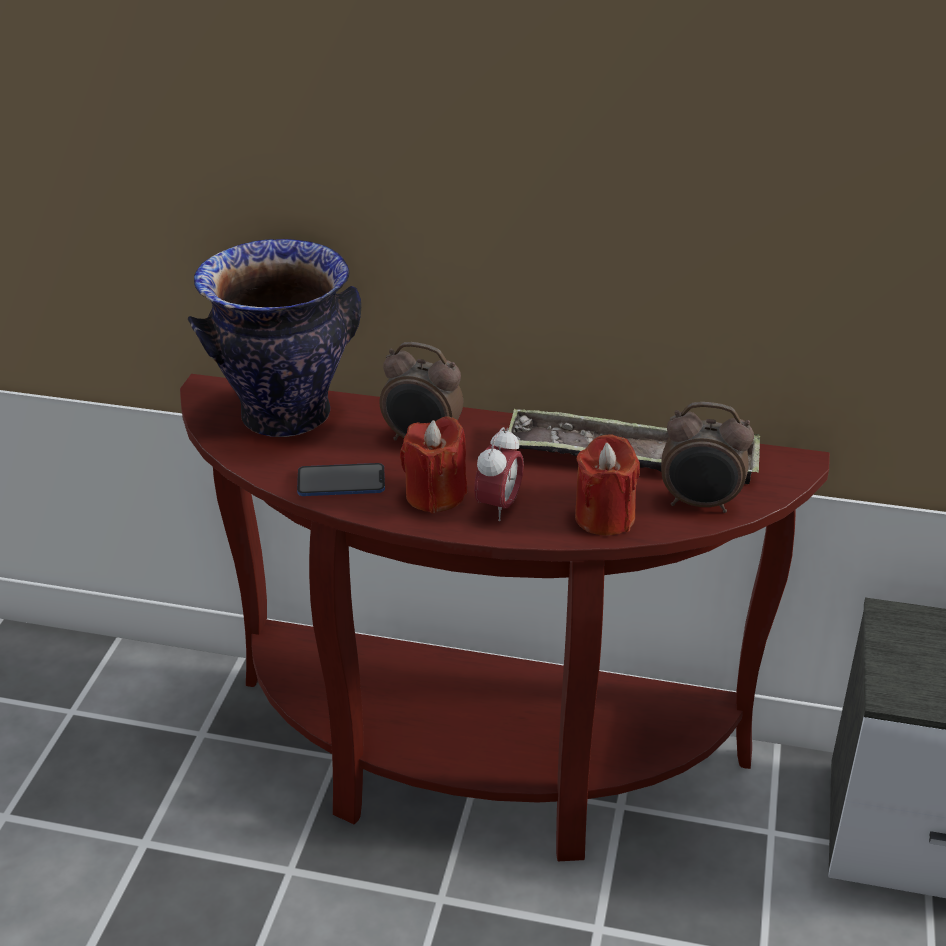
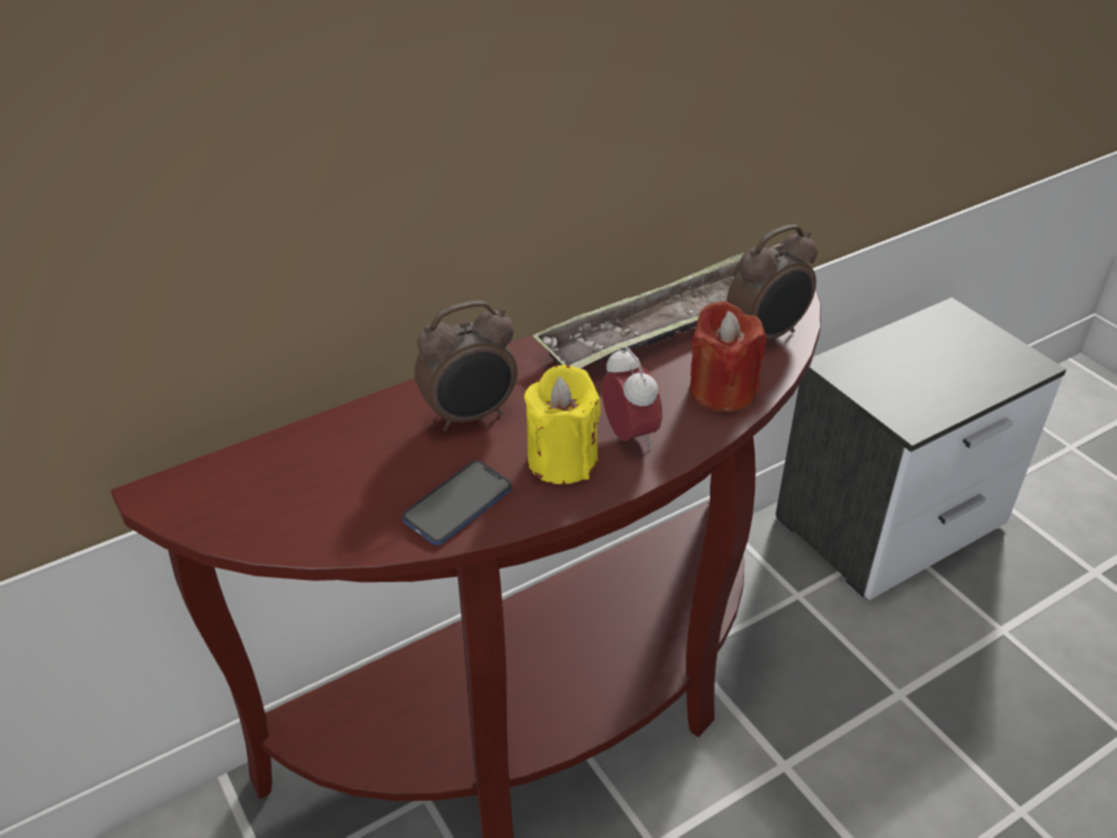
camera: 45 degrees left, 5 degrees up
(285, 415) = (295, 472): vase -> none
(435, 495) = (562, 460): red candle -> yellow candle

